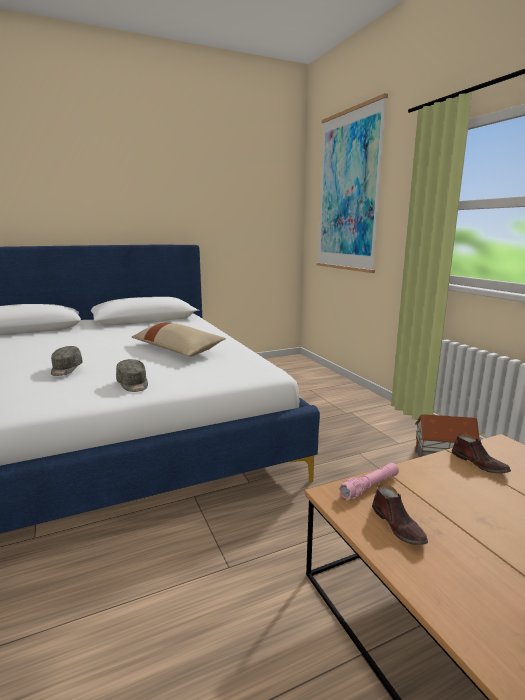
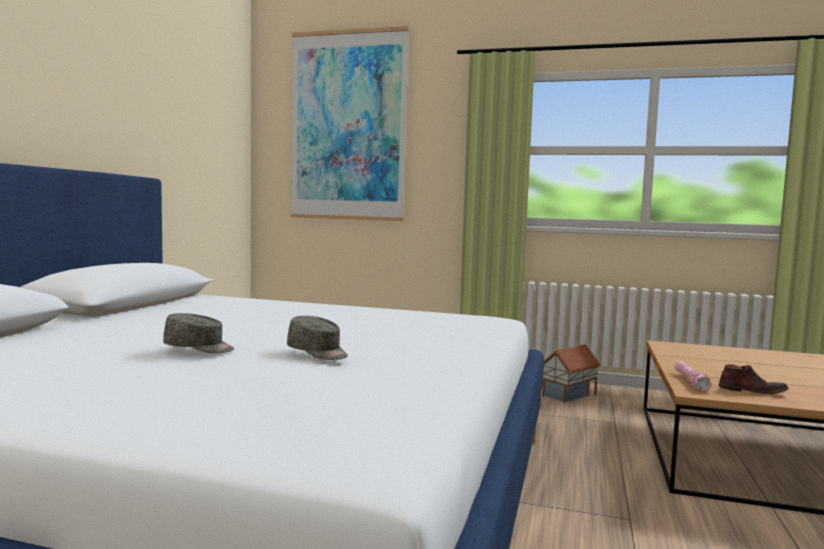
camera: 50 degrees left, 10 degrees down
(133, 384) = (447, 347): grey cap -> grey cap (199, 348)
(177, 349) = (342, 318): beige pillow -> none
(479, 464) = (685, 355): brown shoe -> none

